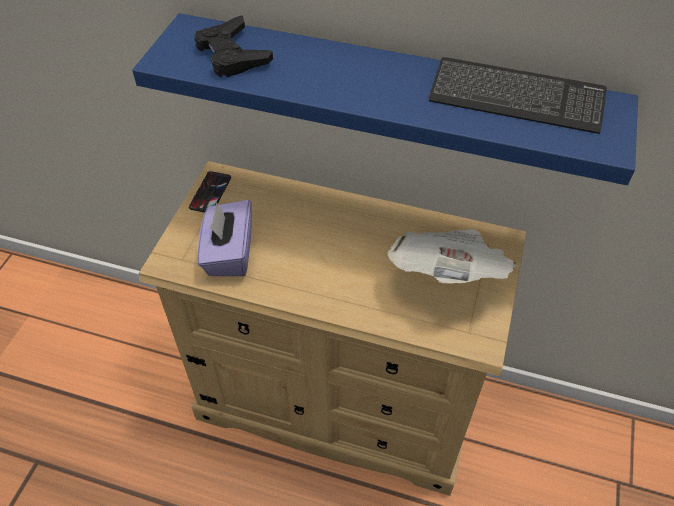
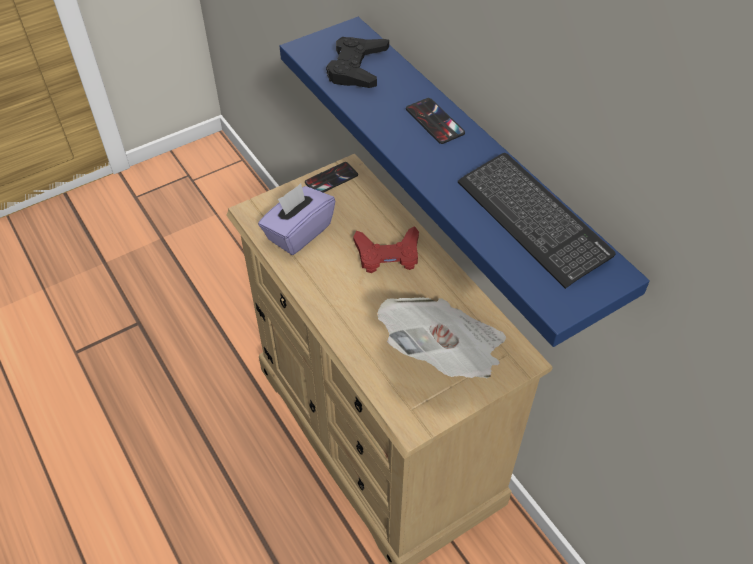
camera: 40 degrees right, 0 degrees up
(323, 225) = (388, 254): none -> red game controller
(351, 64) = (434, 121): none -> phone

